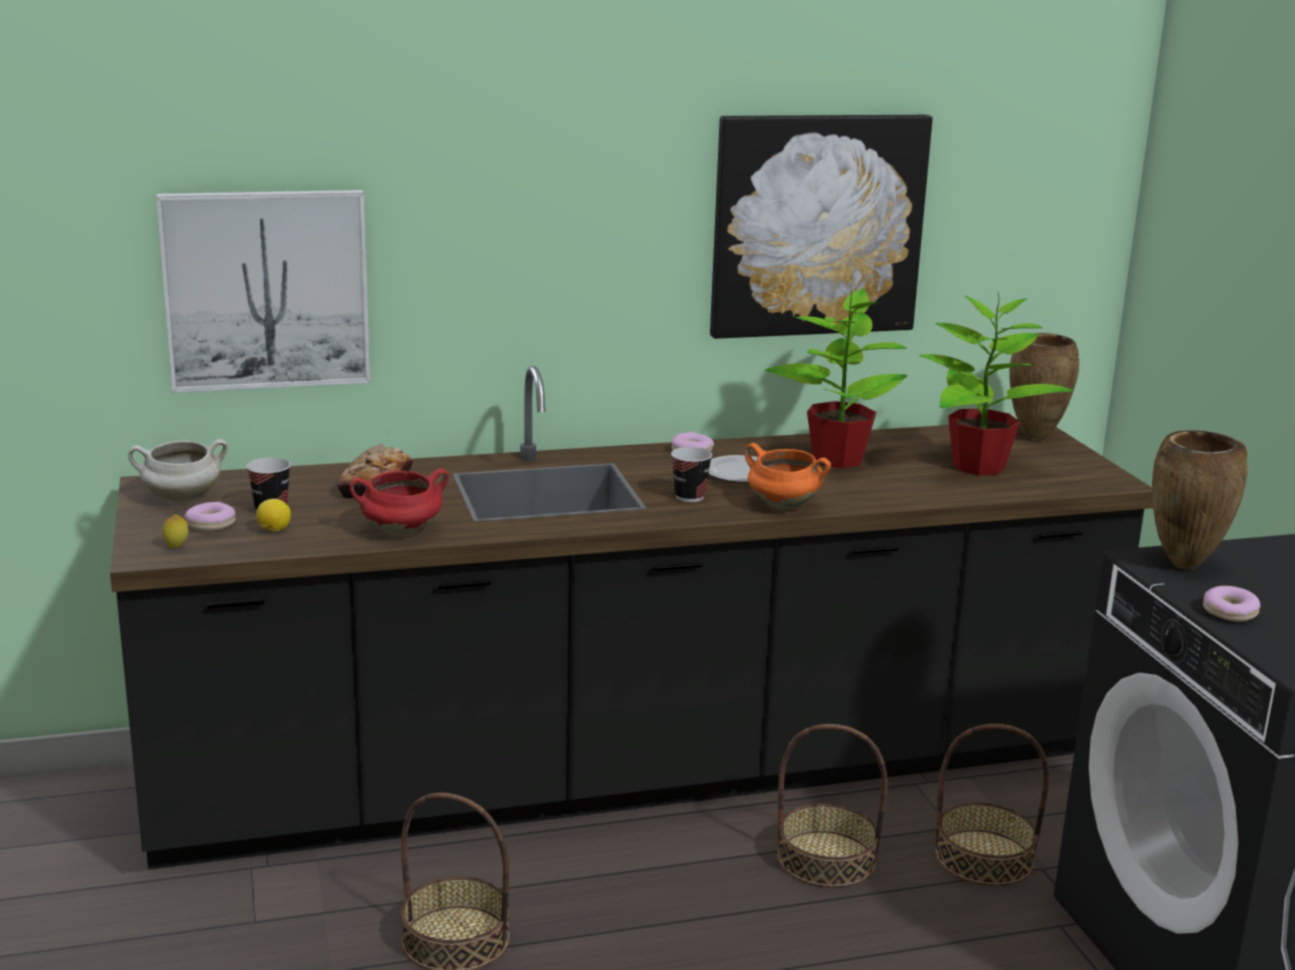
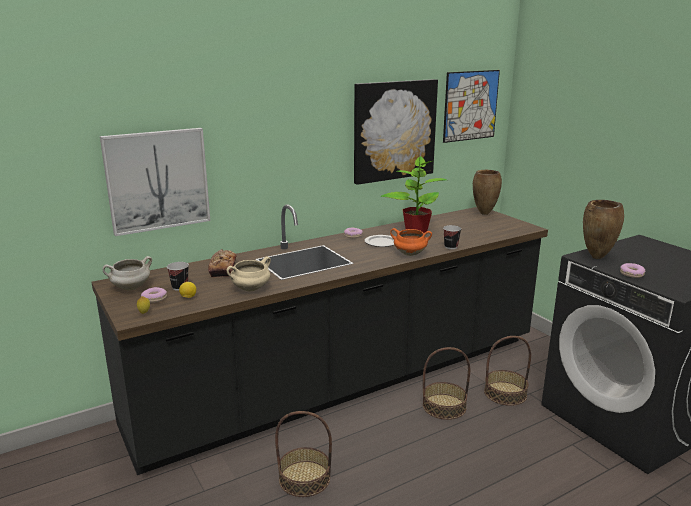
camera: 15 degrees left, 0 degrees up
(400, 531) = (250, 289): red cooking pot -> beige cooking pot
(689, 497) = (368, 255): cup -> cup (451, 247)
(976, 466) = (472, 228): potted plant -> none
(1025, 180) = (470, 105): none -> picture

